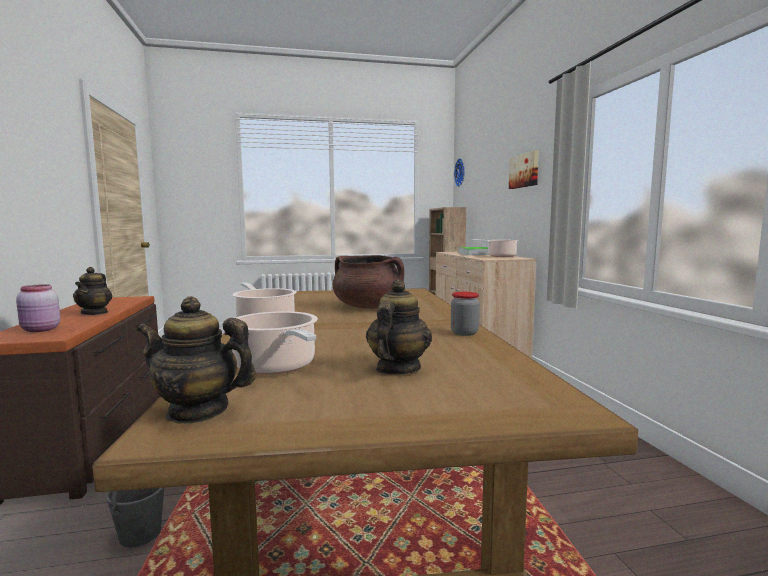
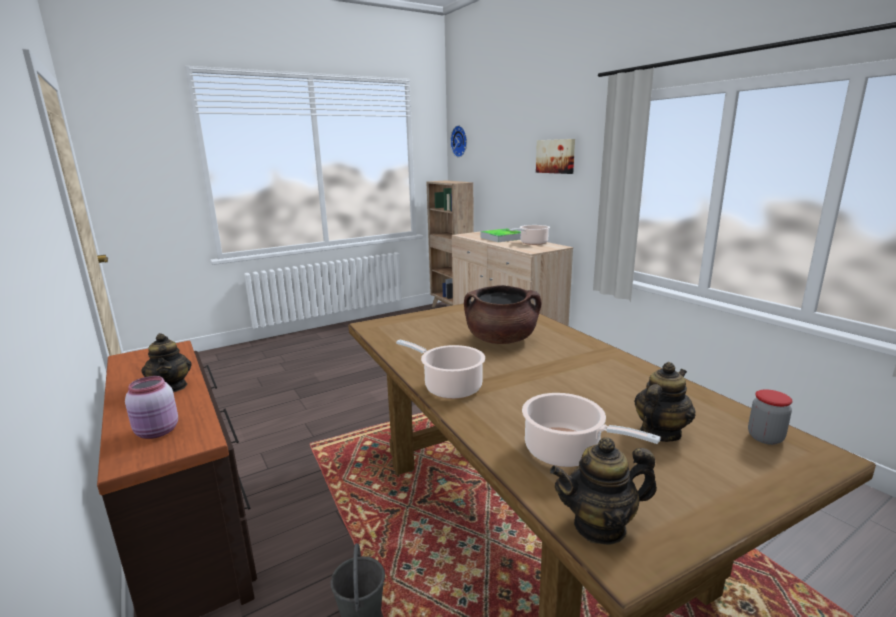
camera: 20 degrees left, 10 degrees up
(397, 369) = (659, 432): teapot -> teapot turned 45 degrees clockwise
(464, 333) = (637, 370): jar -> jar (765, 437)

